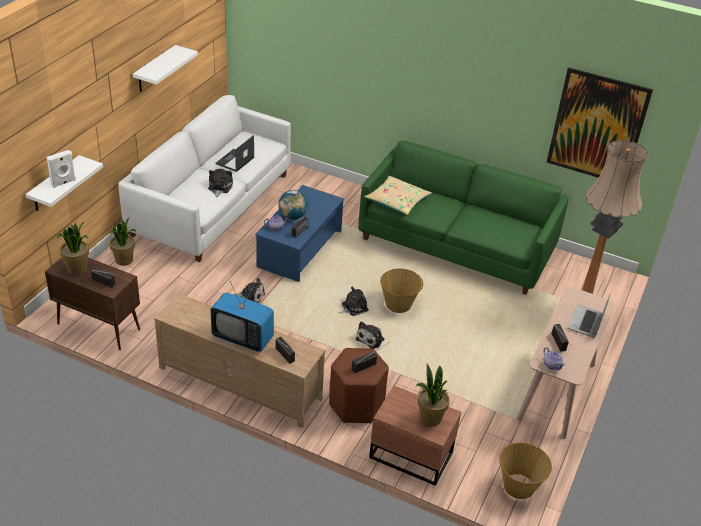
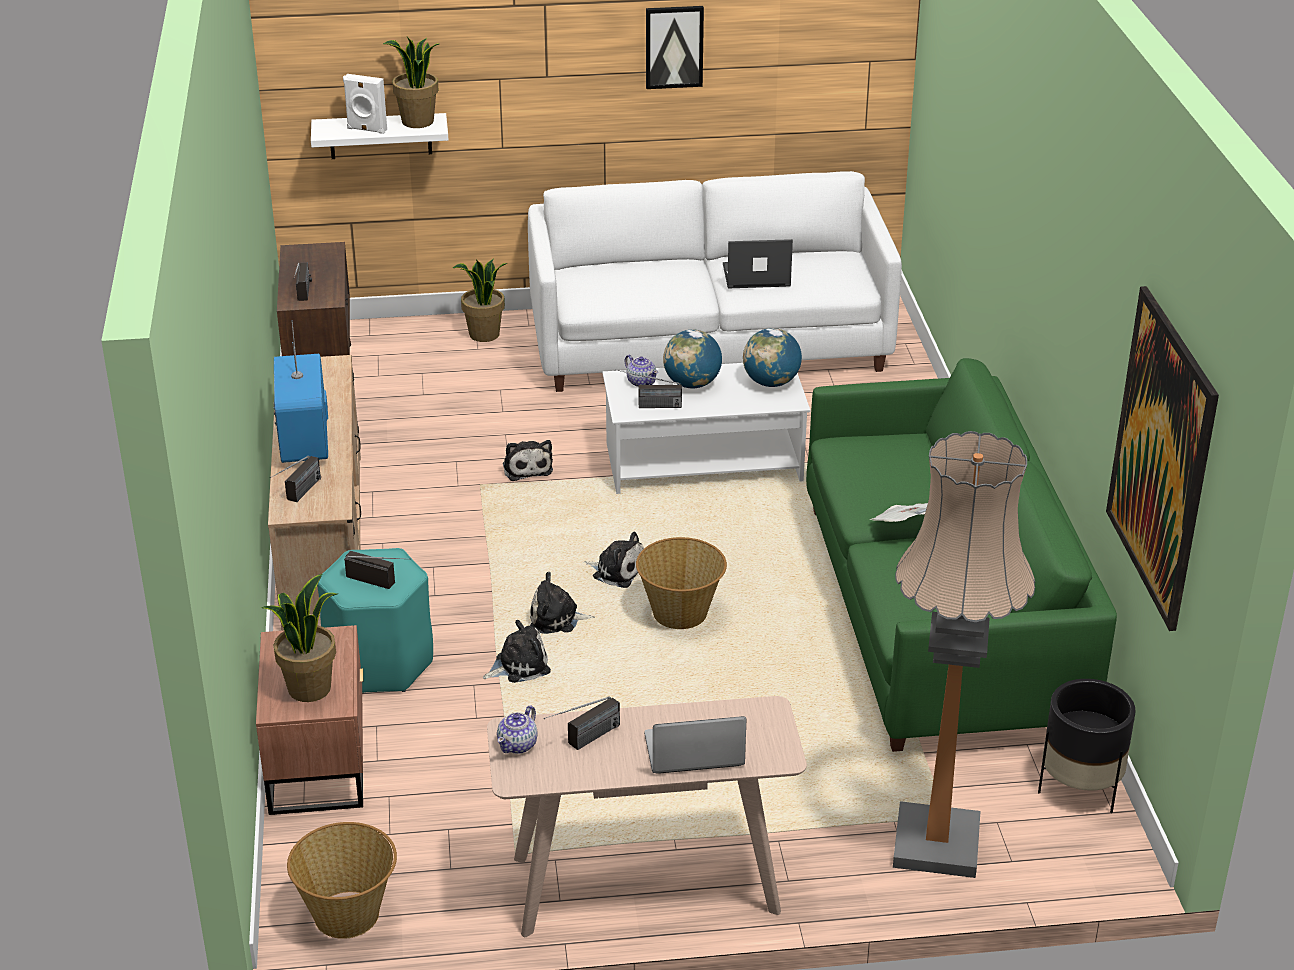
camera: 60 degrees right, 5 degrees down
(77, 269) = (310, 263): potted plant -> potted plant (417, 122)
(155, 69) = (674, 46): white shelf -> picture
(219, 187) = (667, 292): plush toy -> plush toy (519, 665)
(300, 248) = (704, 462): blue coffee table -> white coffee table
(314, 197) = (771, 382): none -> globe
(356, 405) = (379, 664): brown stool -> turquoise stool
(397, 201) = (863, 456): beige pillow -> none
(453, 215) = (903, 526): none -> newspaper
(575, 265) = (1079, 789): none -> black planter

